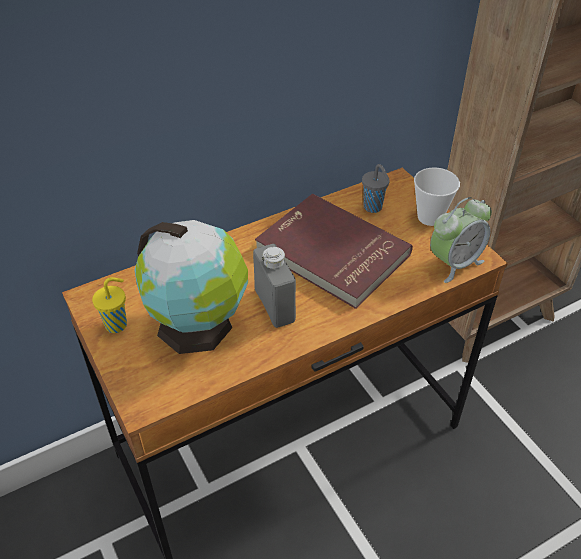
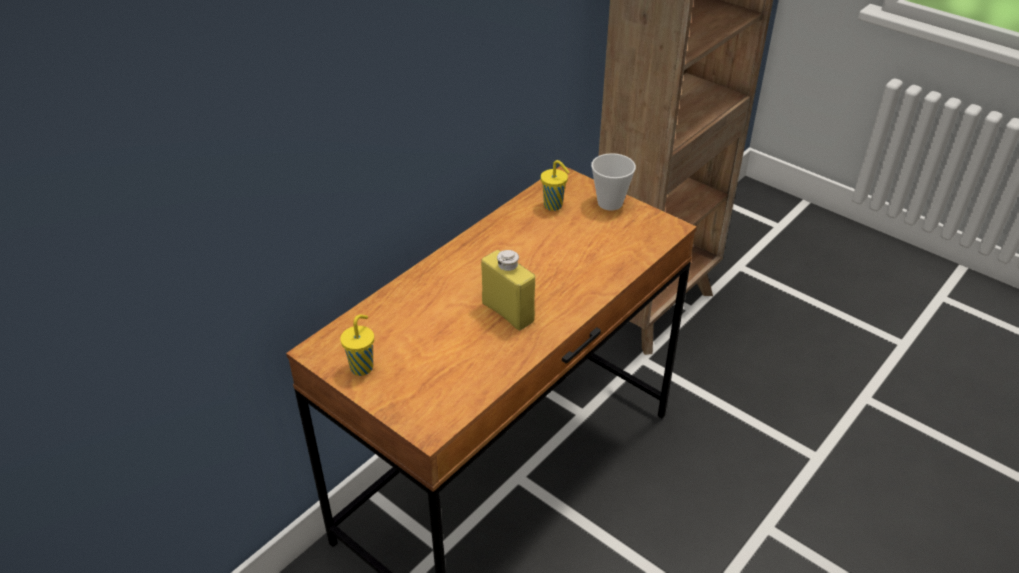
camera: 20 degrees left, 5 degrees down
(198, 326) = (445, 348): globe -> none
(274, 306) = (508, 312): grey bottle -> yellow bottle
(331, 254) = (536, 255): red book -> none
(373, 208) = (554, 206): grey cup -> yellow cup
(454, 263) = (651, 237): alarm clock -> none

